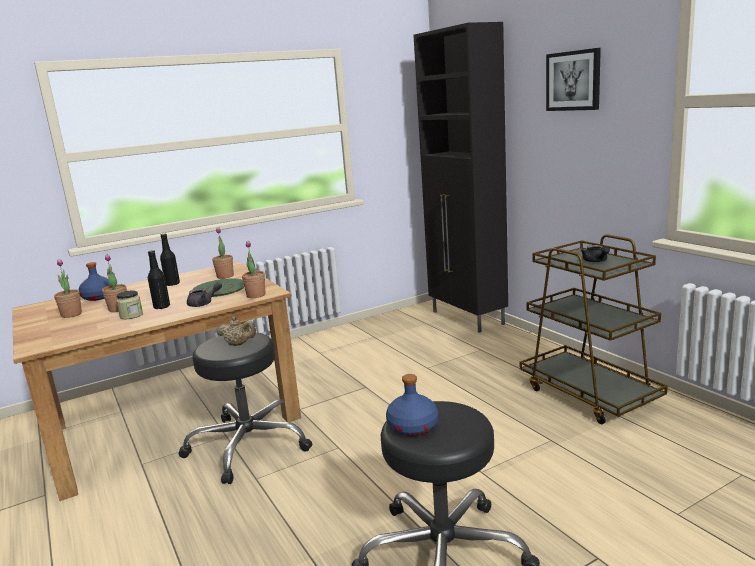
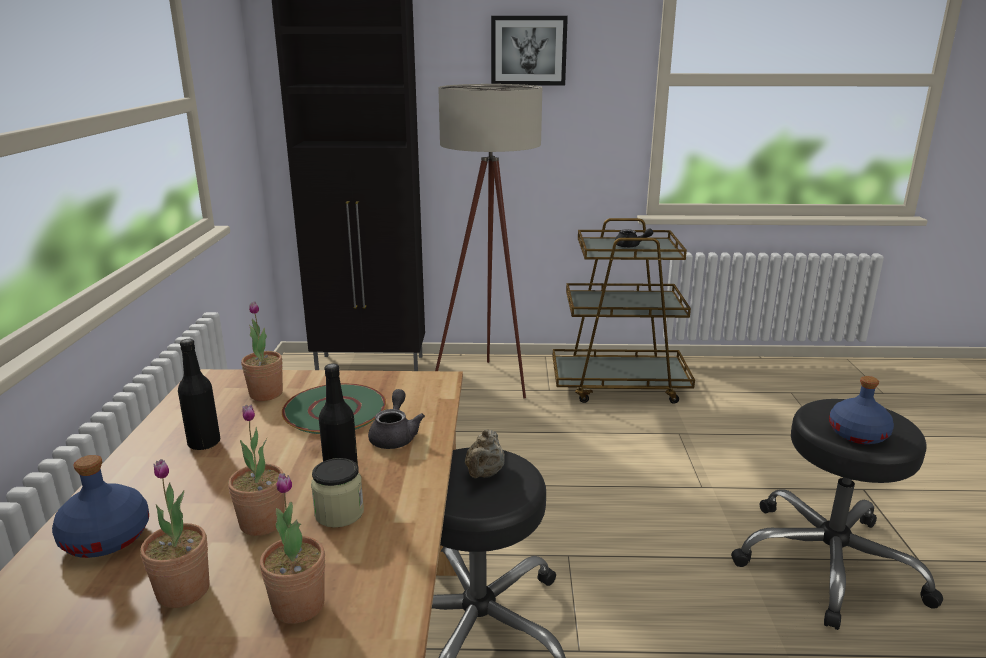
camera: 60 degrees left, 5 degrees up
(238, 344) = (484, 474): beige teapot -> beige teapot turned 150 degrees clockwise
(256, 295) = (429, 393): potted plant -> potted plant (298, 605)
(501, 356) = (490, 386): none -> beige floor lamp

